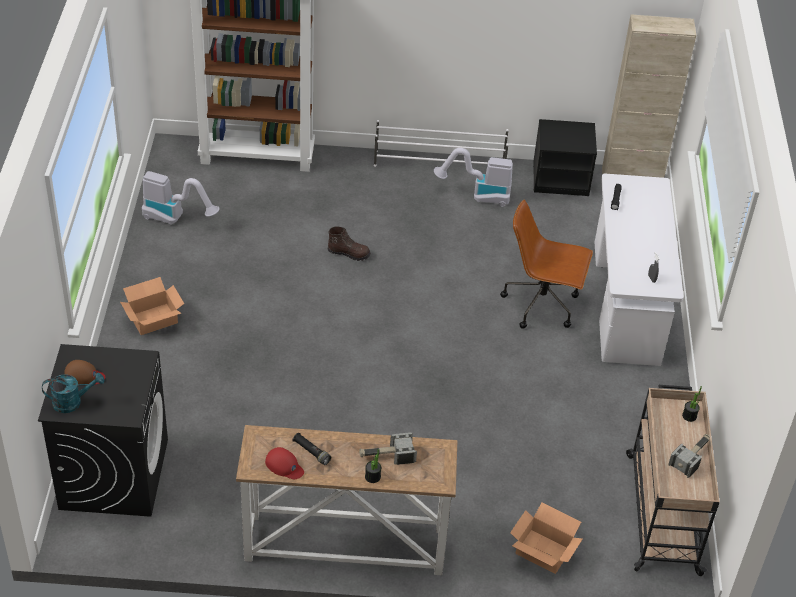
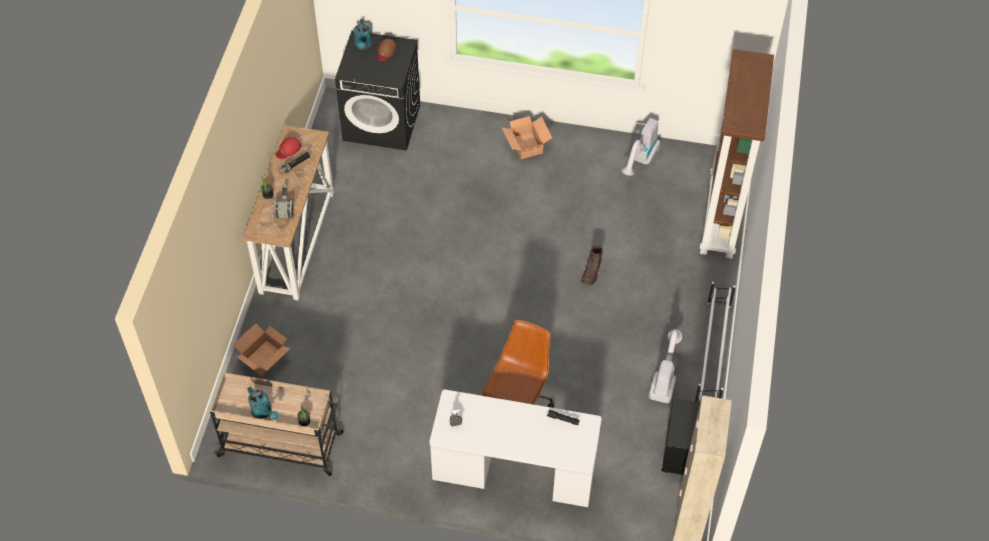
camera: 100 degrees right, 10 degrees up
(692, 457) = (264, 412): hammer -> turquoise watering can

